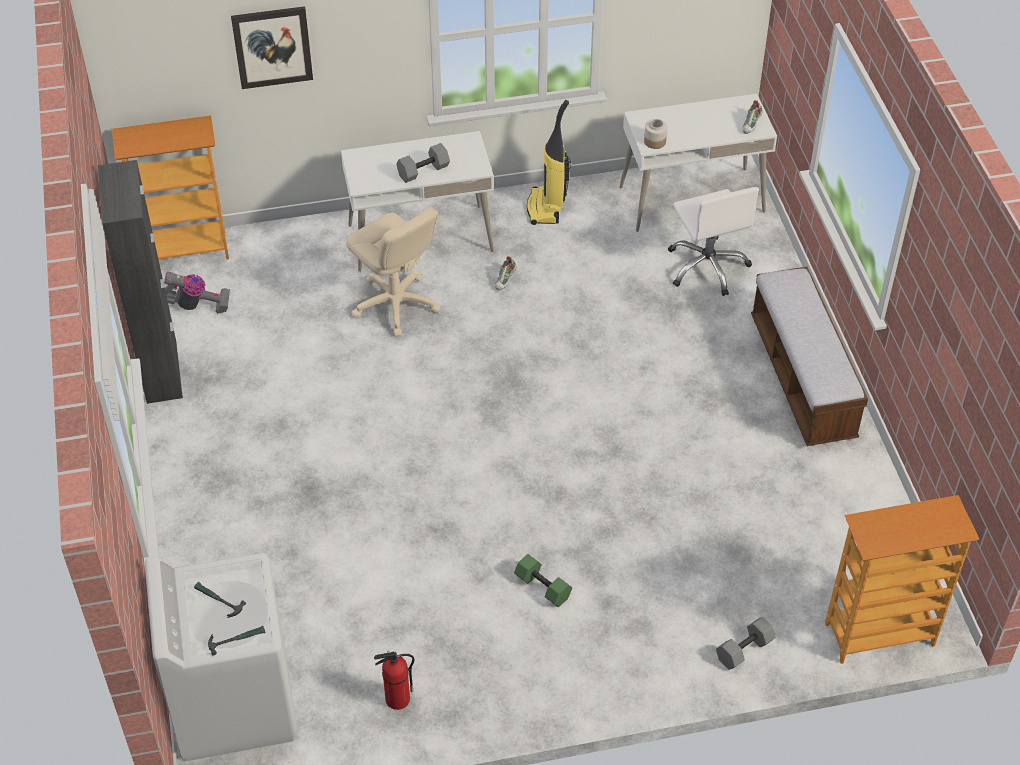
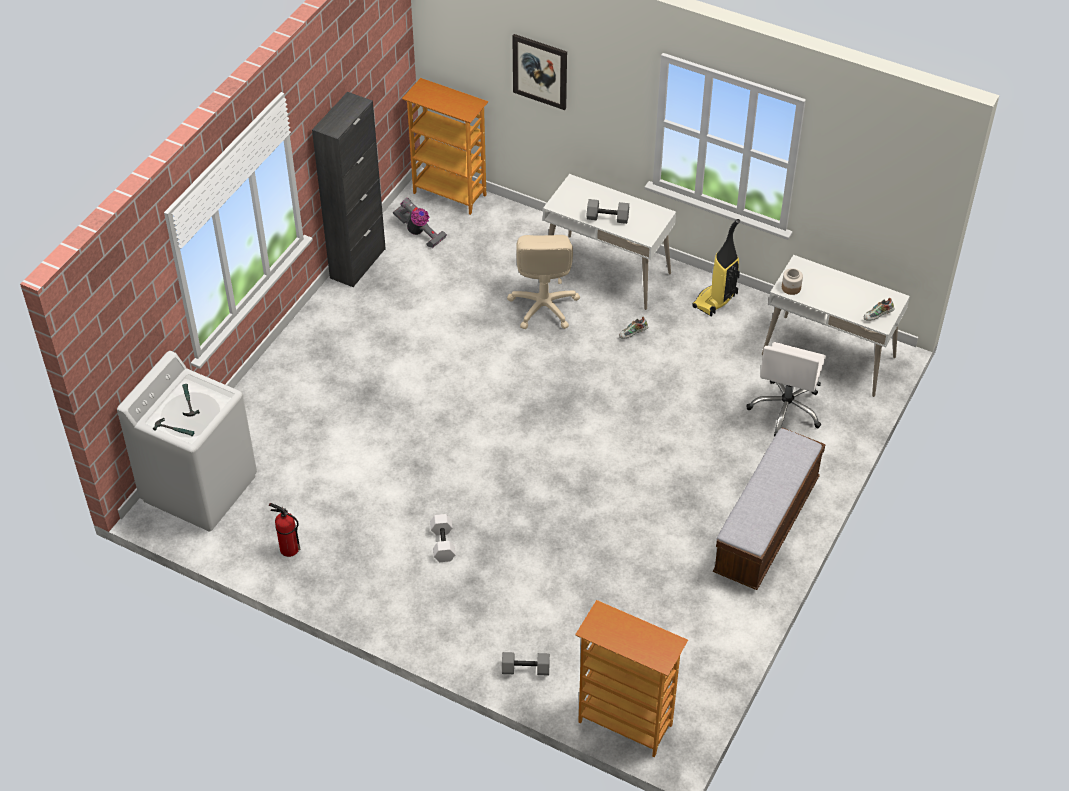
camera: 40 degrees right, 0 degrees up
(541, 587) = (442, 543): green dumbbell -> white dumbbell

